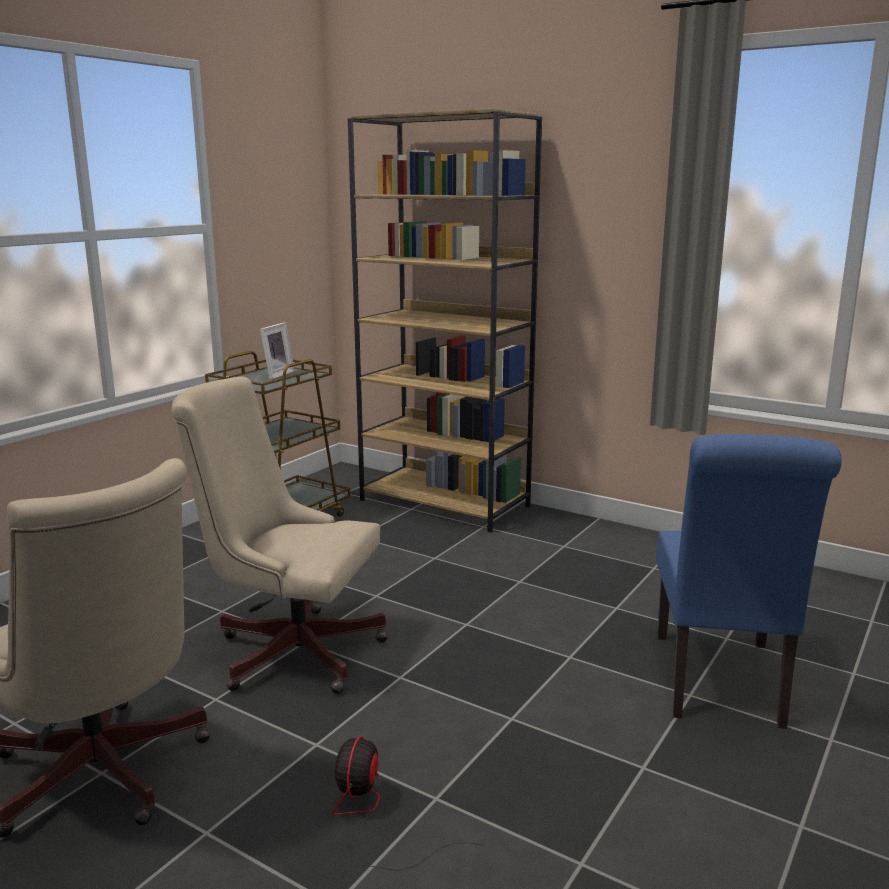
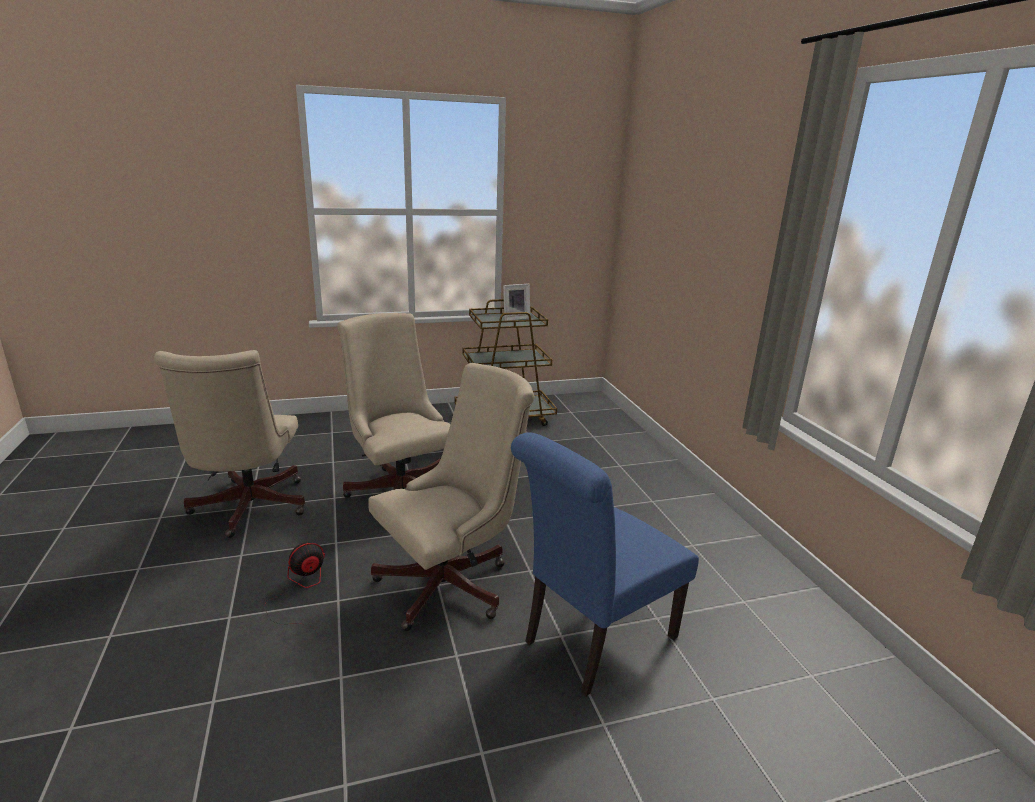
camera: 40 degrees right, 5 degrees up
(445, 503) = (621, 441): brown bookcase -> none
(524, 709) = (452, 583): none -> beige office chair

